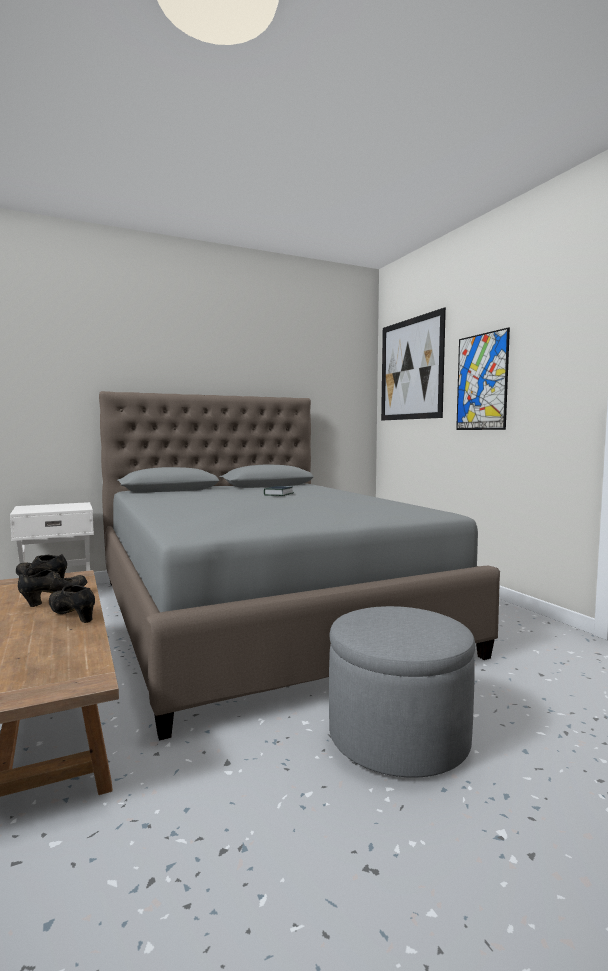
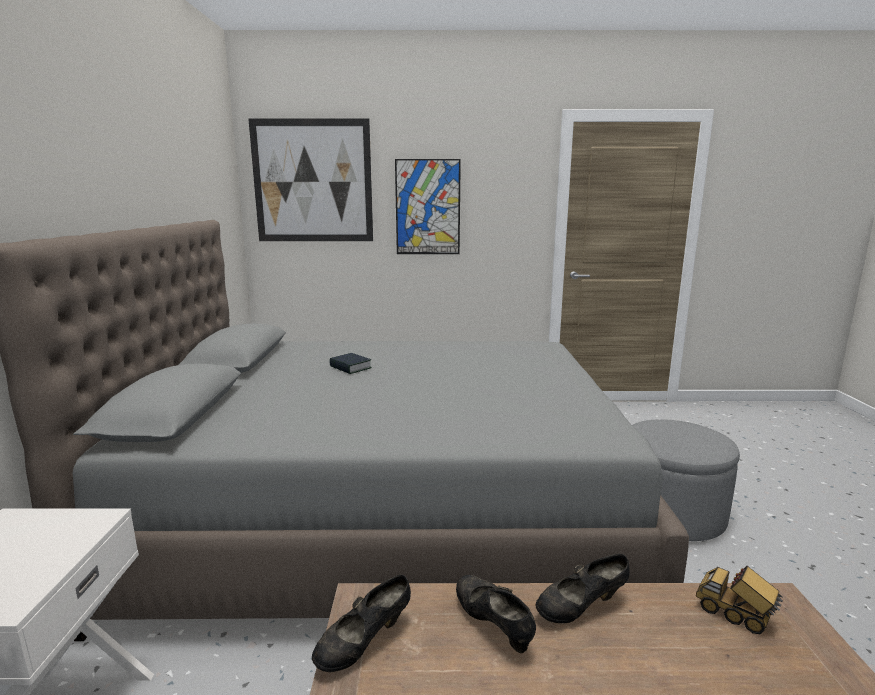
camera: 65 degrees left, 10 degrees up
(65, 661) = (735, 615): none -> toy truck

